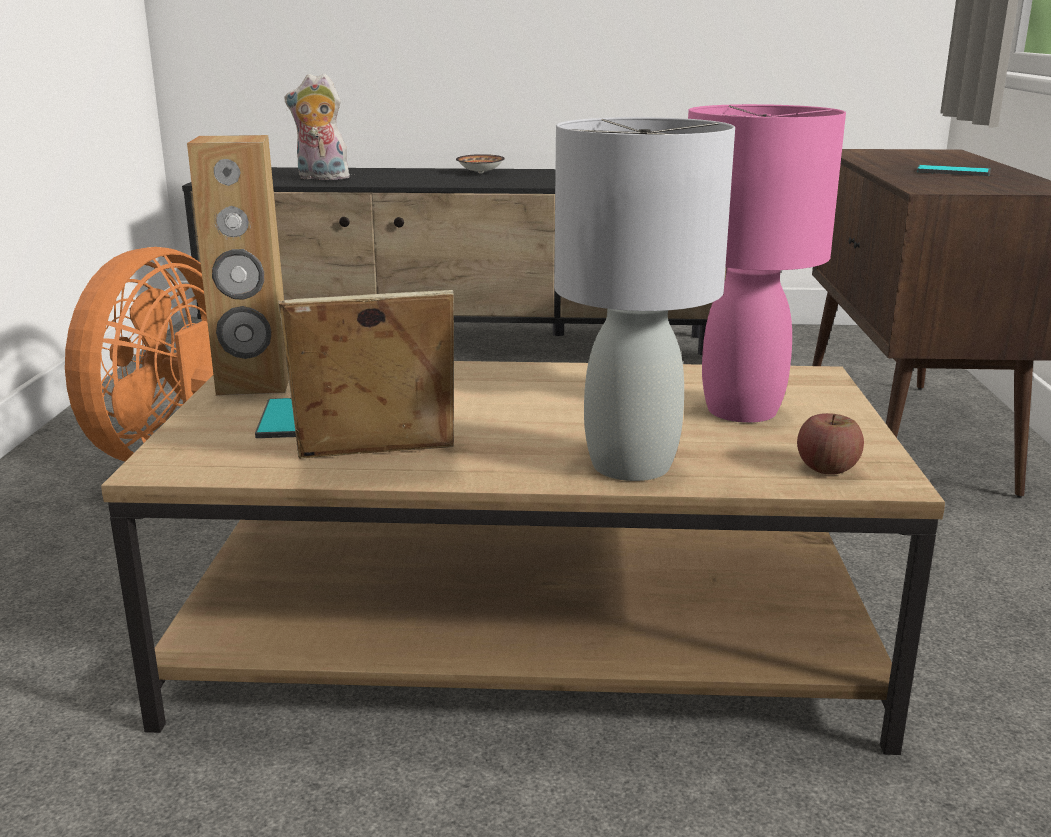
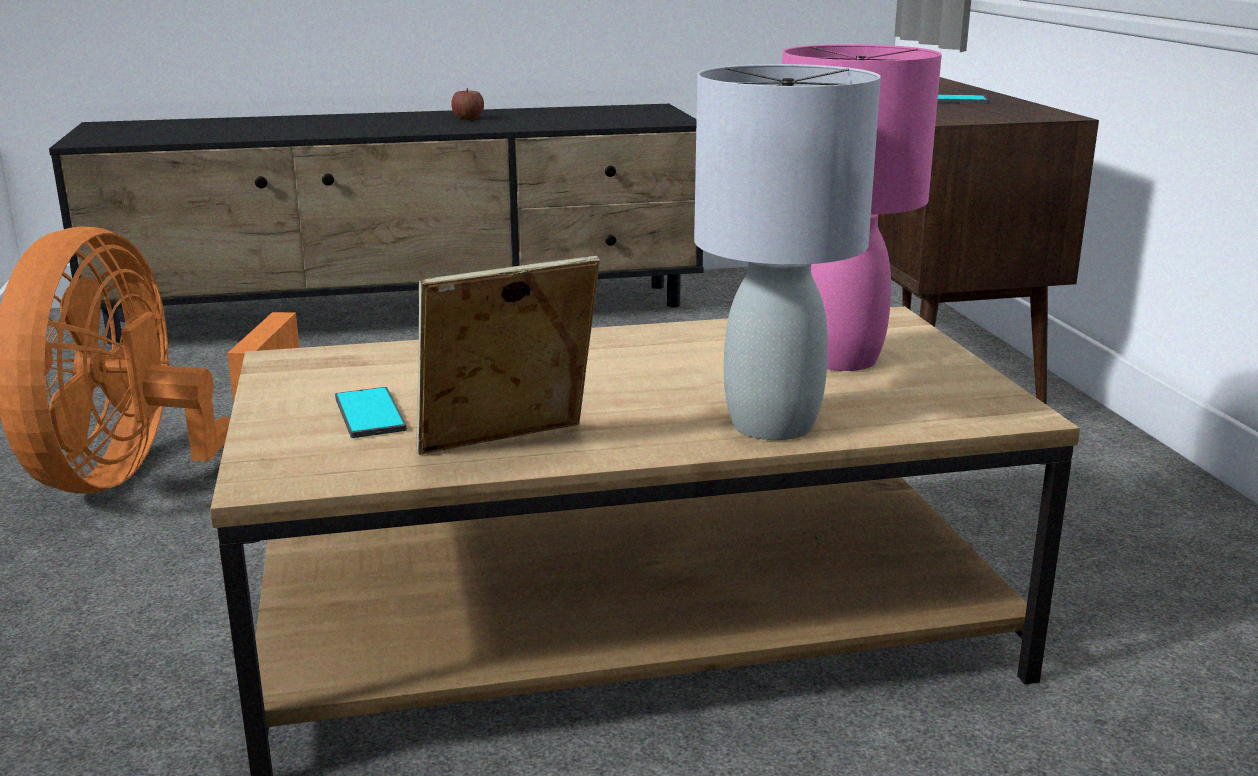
camera: 15 degrees left, 0 degrees up
(254, 384) = (300, 379): brown speaker -> none
(321, 178) = (220, 132): plush toy -> none
(480, 173) = (406, 117): bowl -> none
(827, 468) = (957, 407): apple -> apple (468, 118)

